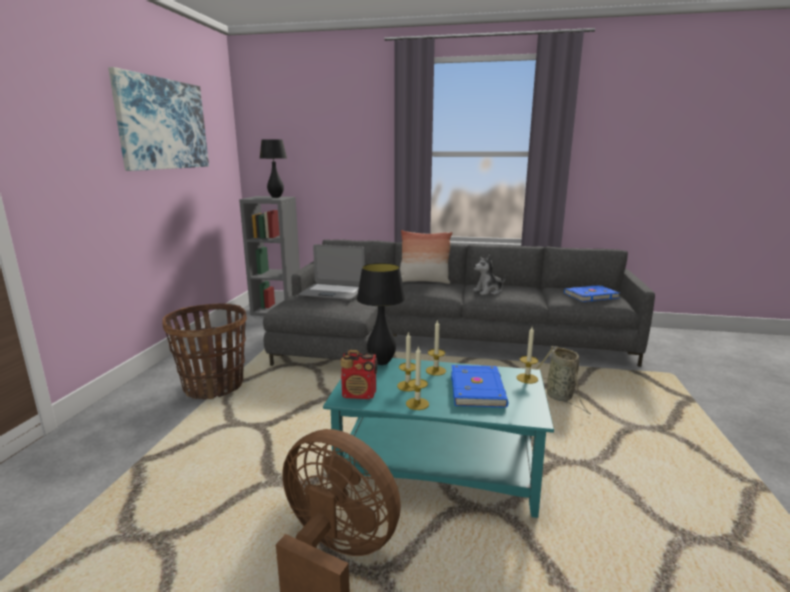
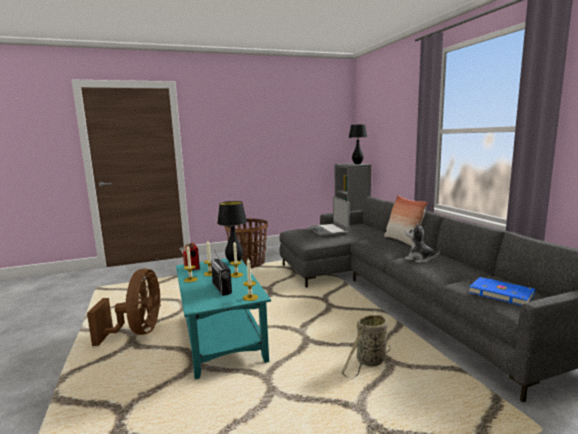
camera: 60 degrees right, 5 degrees down
(163, 124) = (282, 120): picture -> none
(478, 388) = (221, 288): blue book -> radio

